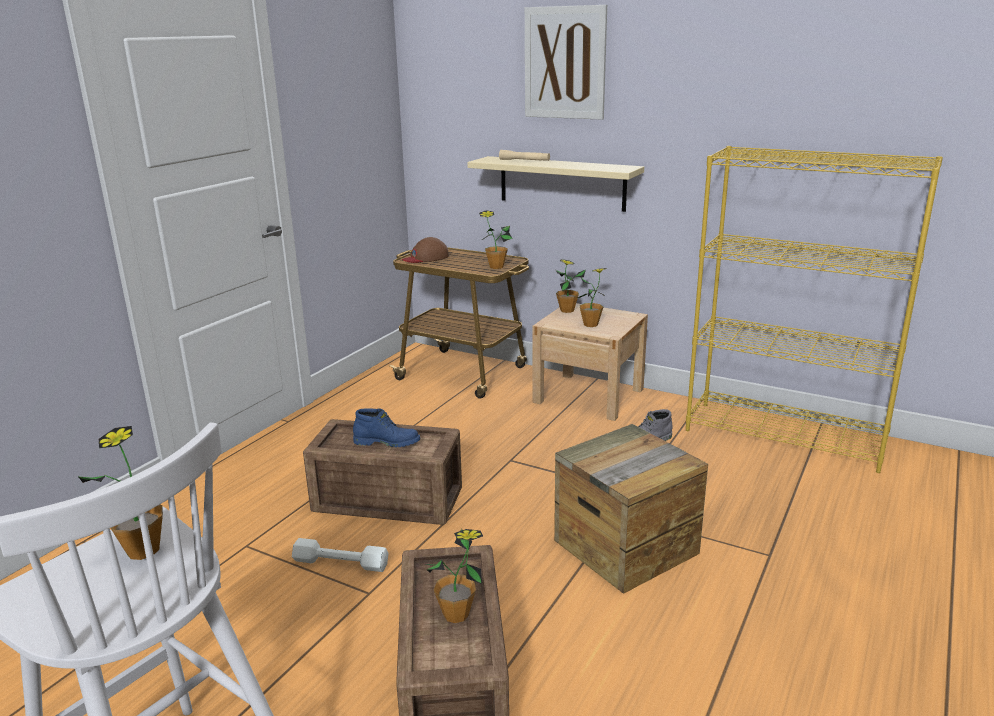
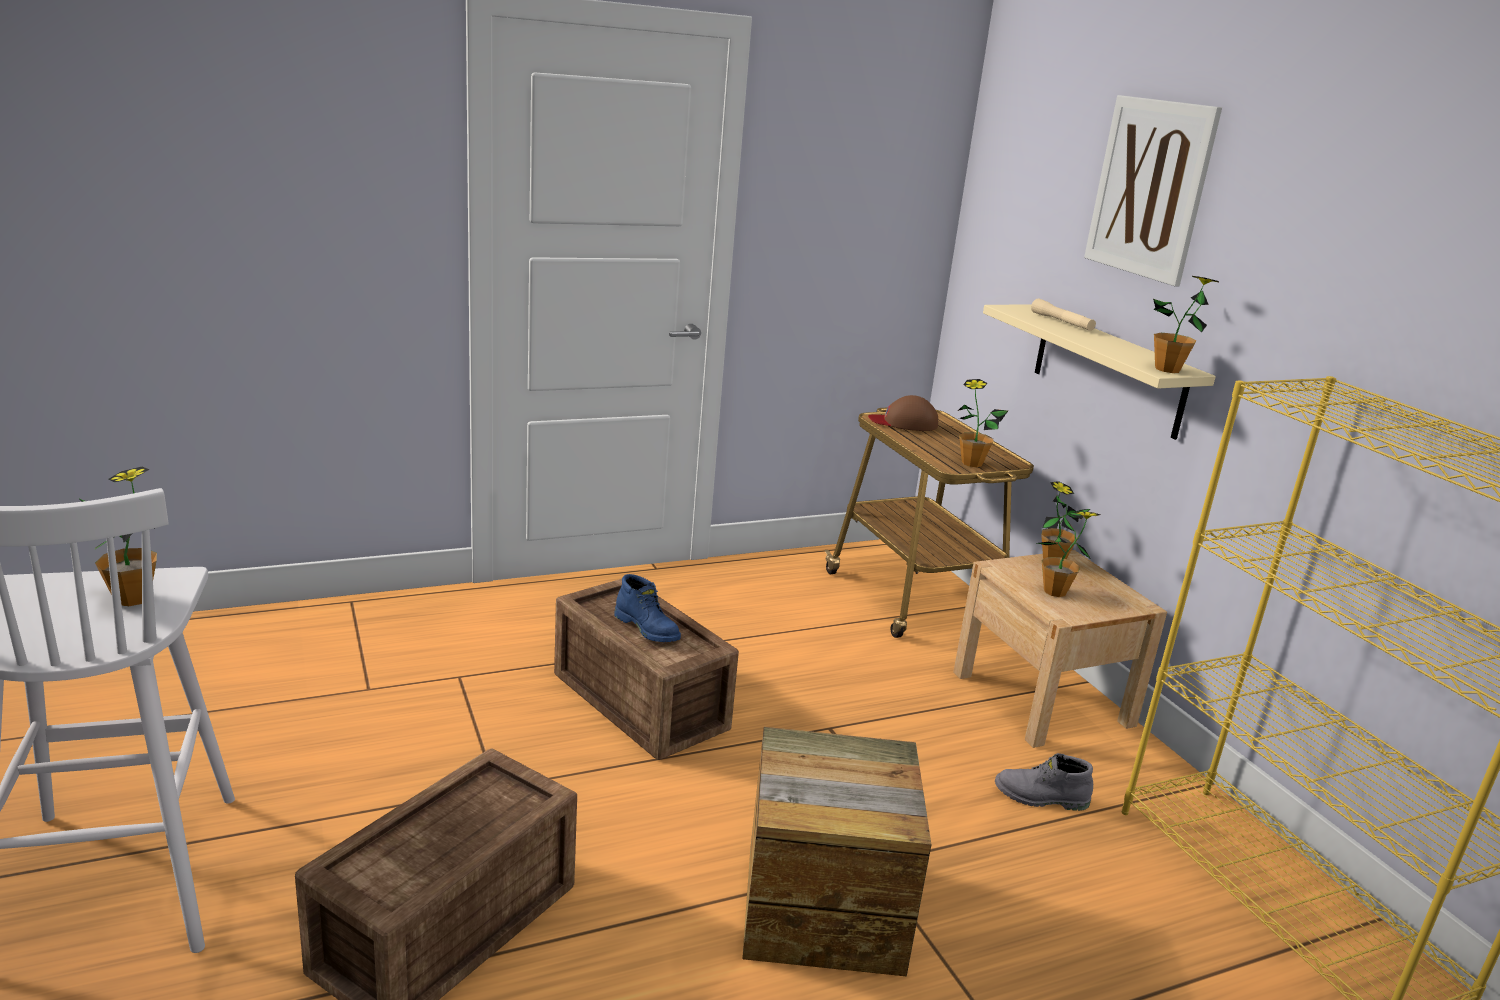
camera: 35 degrees right, 0 degrees up
(340, 563) = (511, 742): white dumbbell -> none
(456, 614) = (443, 842): potted plant -> potted plant (1167, 369)

